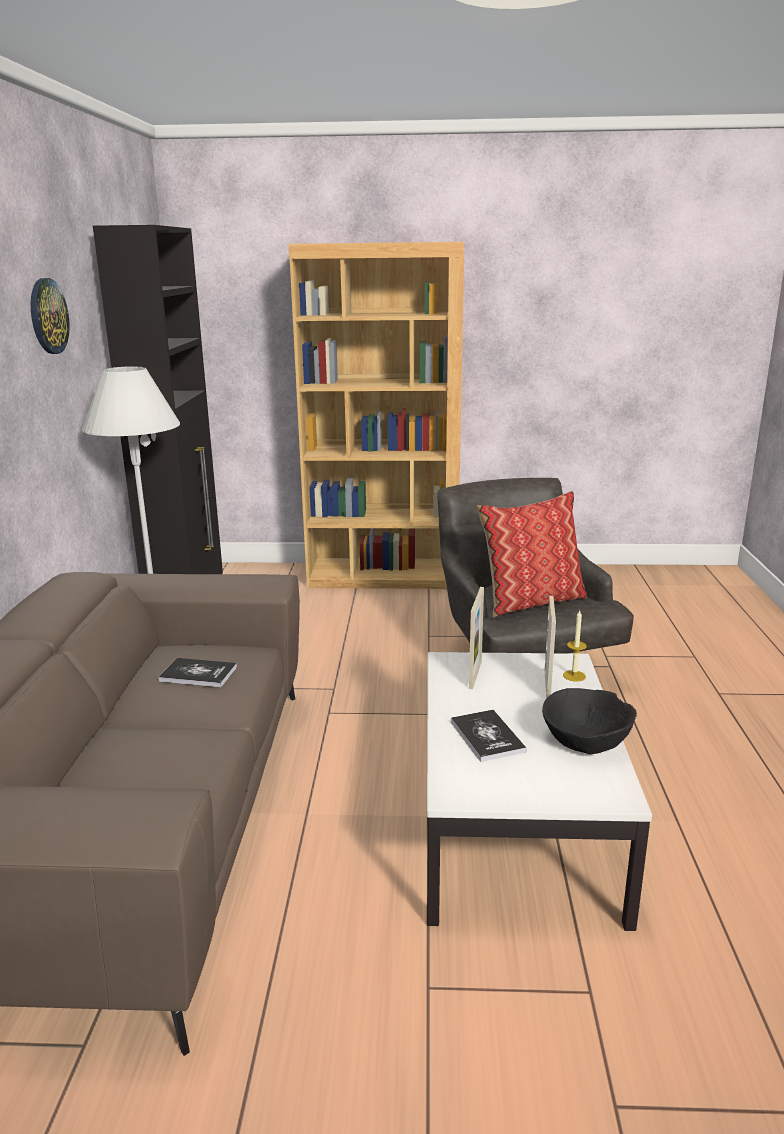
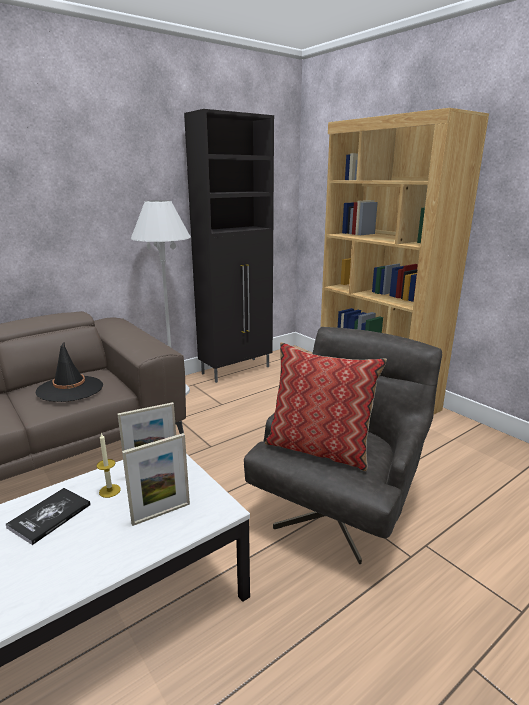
camera: 50 degrees right, 0 degrees up
(48, 316) = (119, 165): wall clock -> none
(198, 674) = (70, 389): book -> black hat
(574, 676) = (194, 521): candle -> candle (109, 491)
(586, 741) = (69, 573): black bowl -> none

